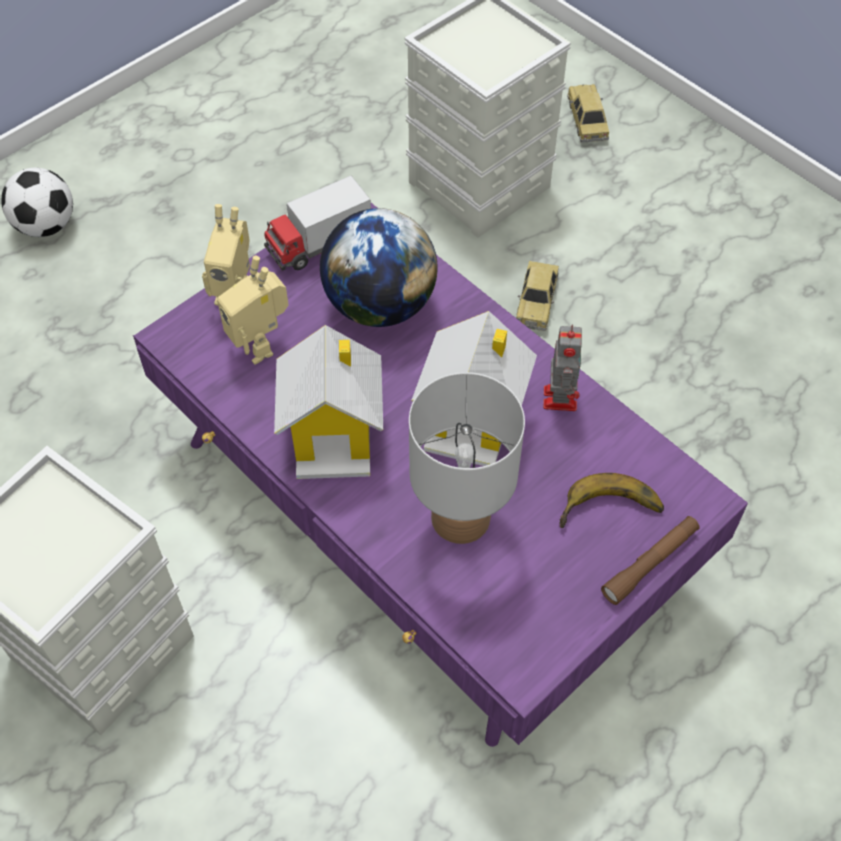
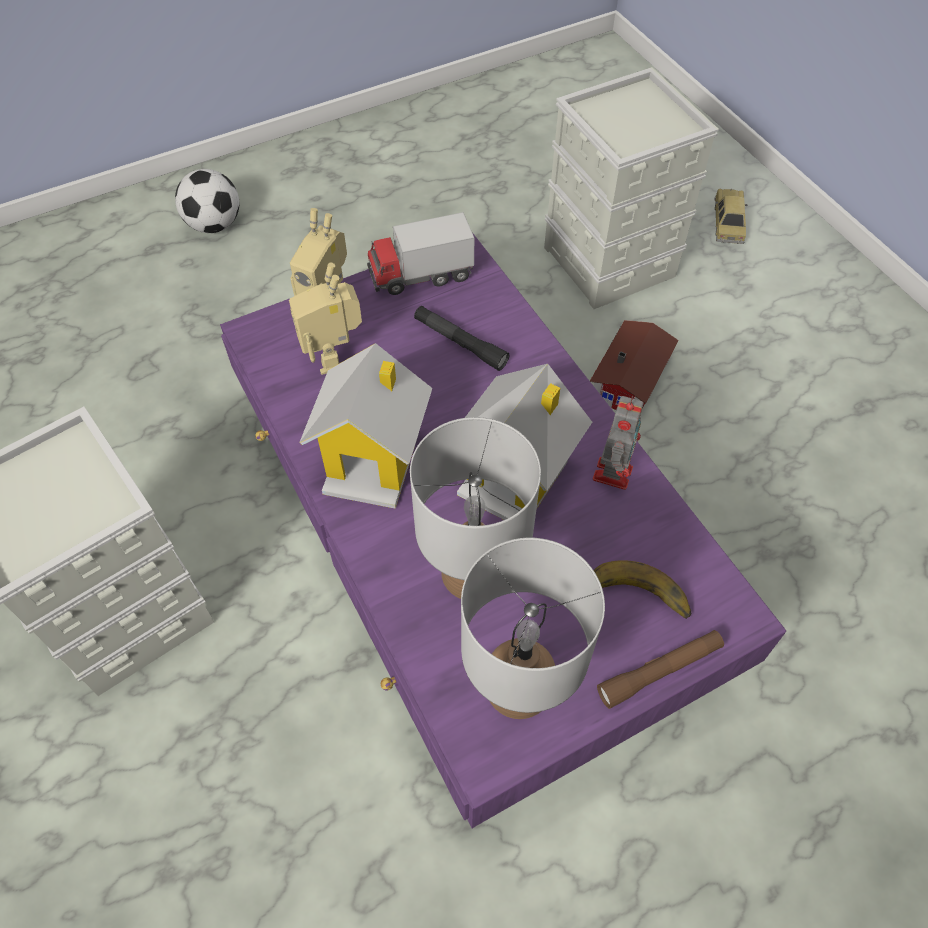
camera: 15 degrees right, 0 degrees up
(379, 305) = (460, 343): globe -> black flashlight
(533, 605) = (519, 685): none -> grey table lamp
(536, 301) = (633, 378): toy car -> toy house

